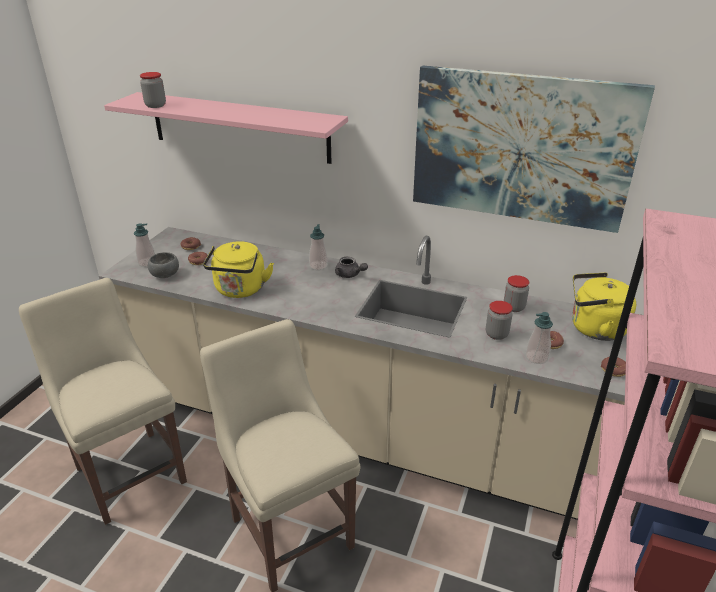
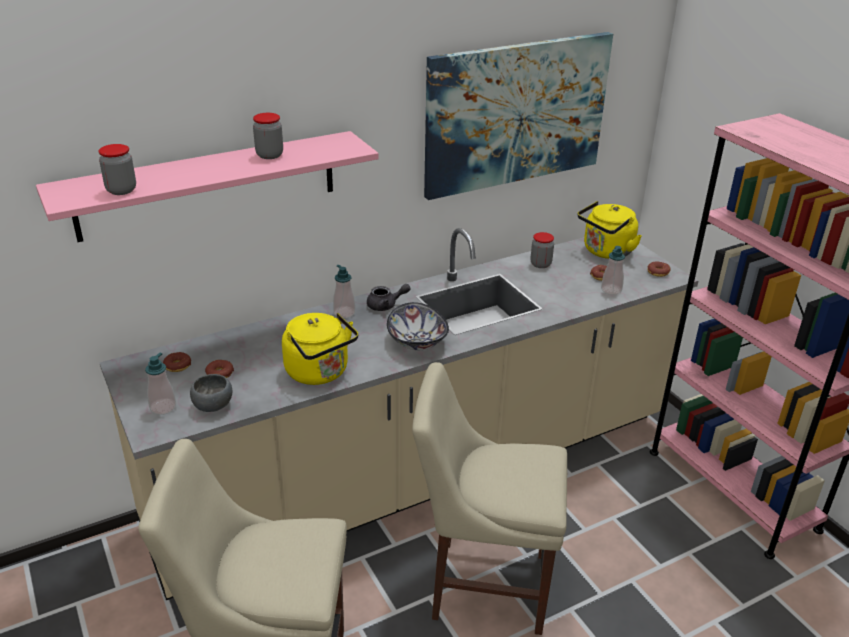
camera: 50 degrees left, 0 degrees up
(323, 306) = (416, 342): none -> bowl
(496, 334) = (564, 289): jar -> jar (269, 155)

